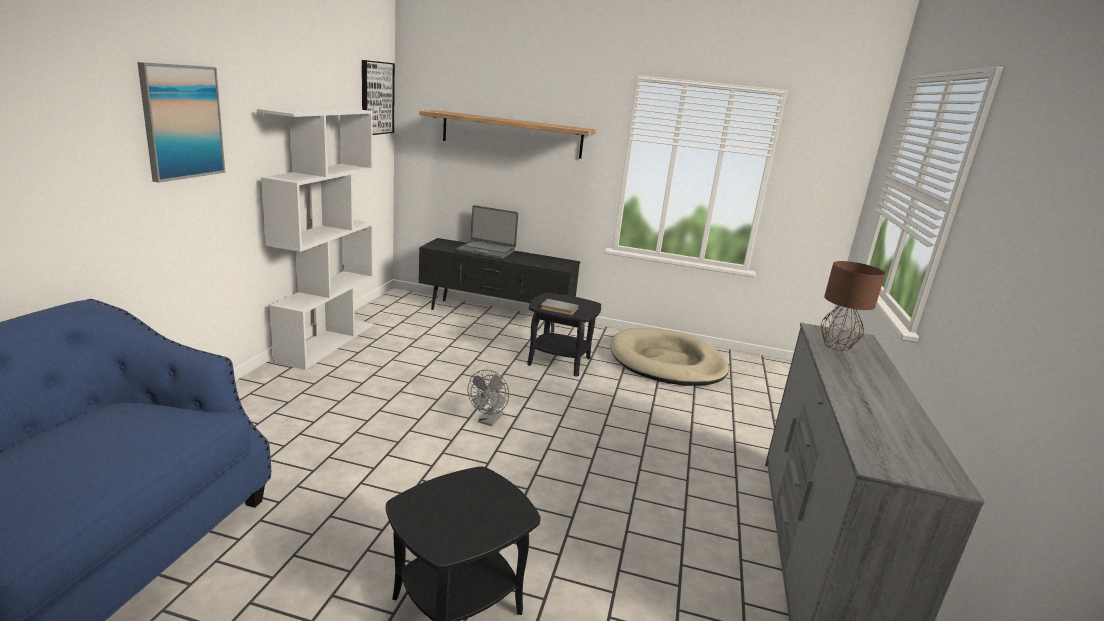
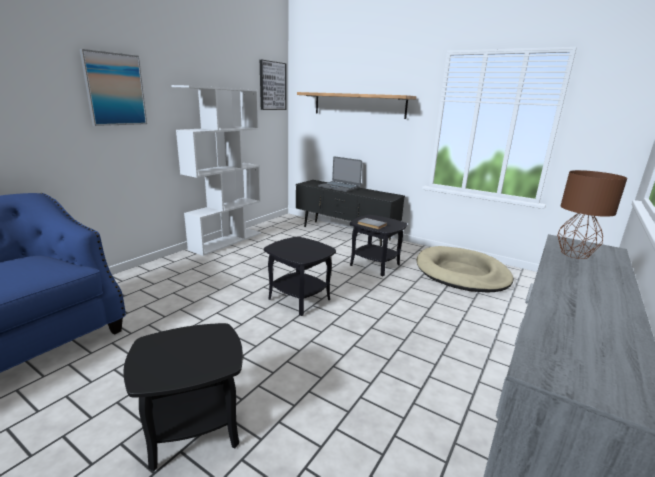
camera: 20 degrees right, 0 degrees up
(488, 421) = (299, 299): grey fan -> black side table

